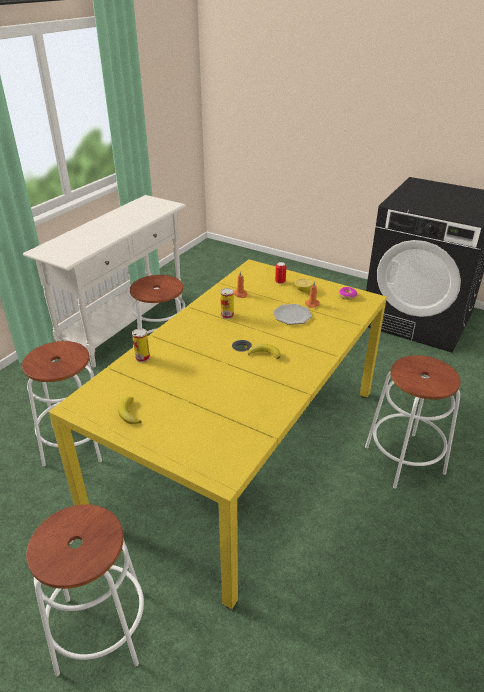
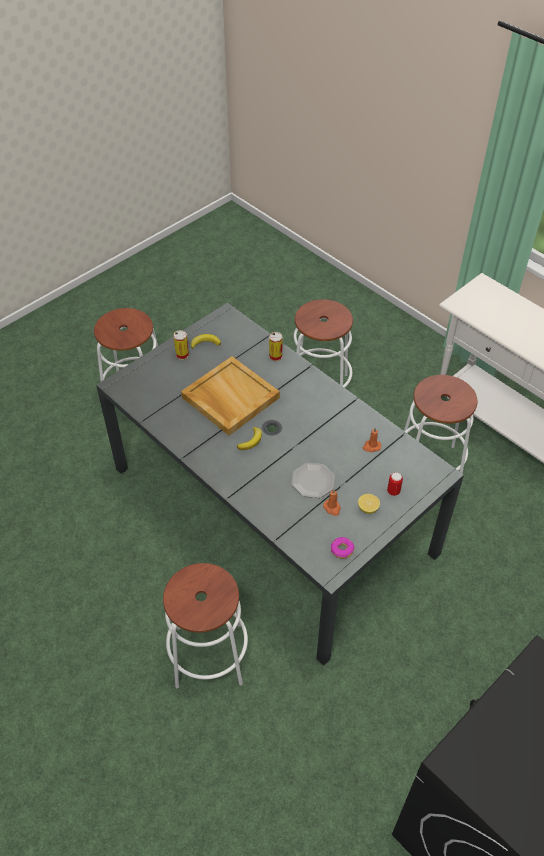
camera: 105 degrees right, 15 degrees up
(212, 378) = (229, 397): none -> beige tray
(227, 315) = (329, 426): can -> can (182, 355)
(241, 449) = (272, 510): yellow dining table -> grey dining table

